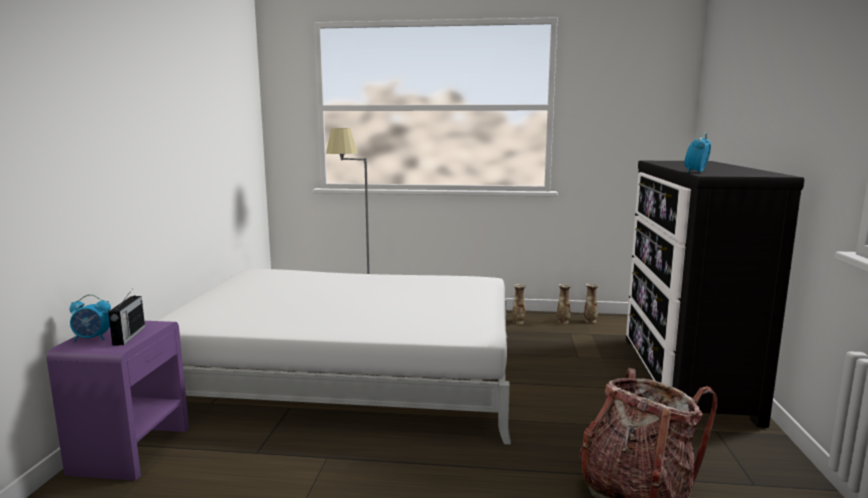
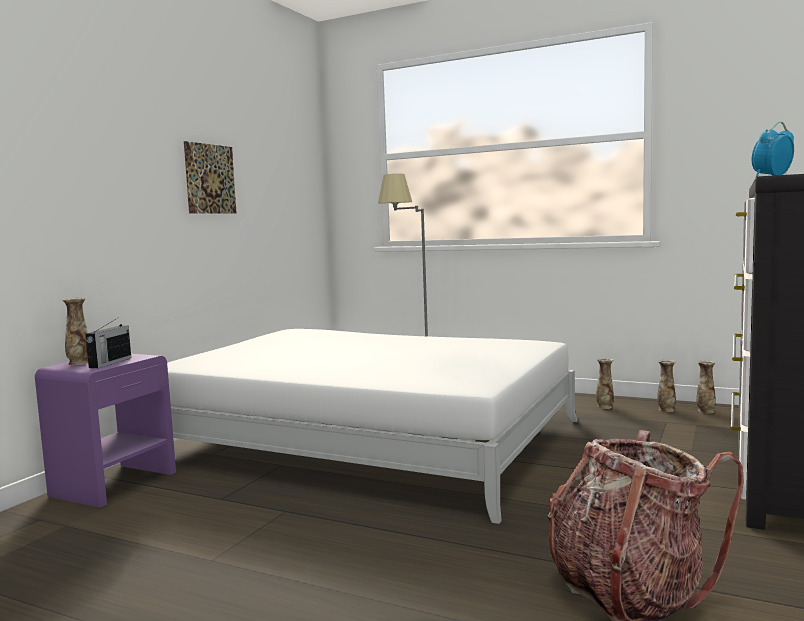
camera: 20 degrees right, 5 degrees down
(92, 338) = (79, 363): alarm clock -> vase
(178, 133) = (210, 179): none -> picture

